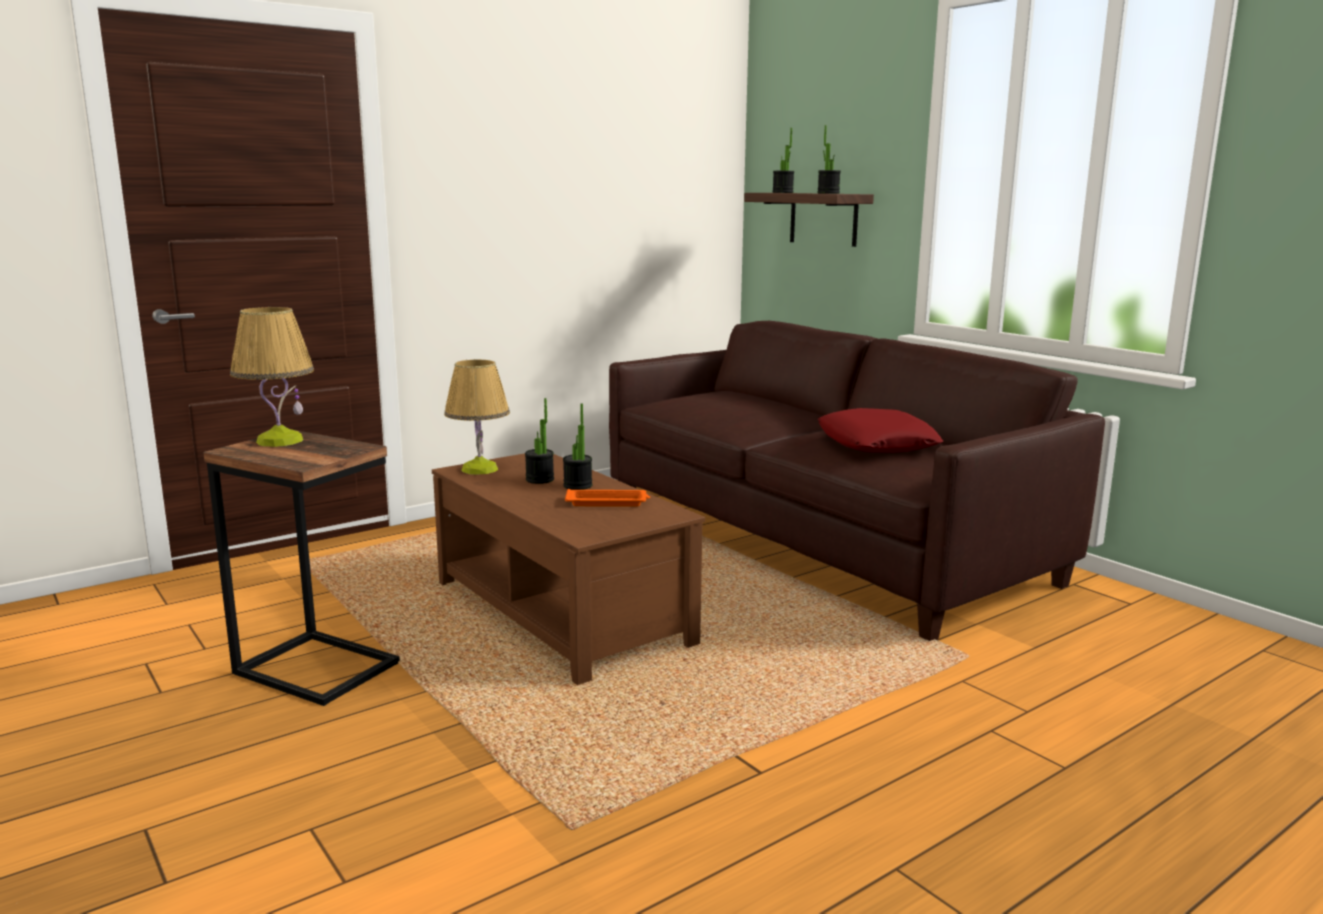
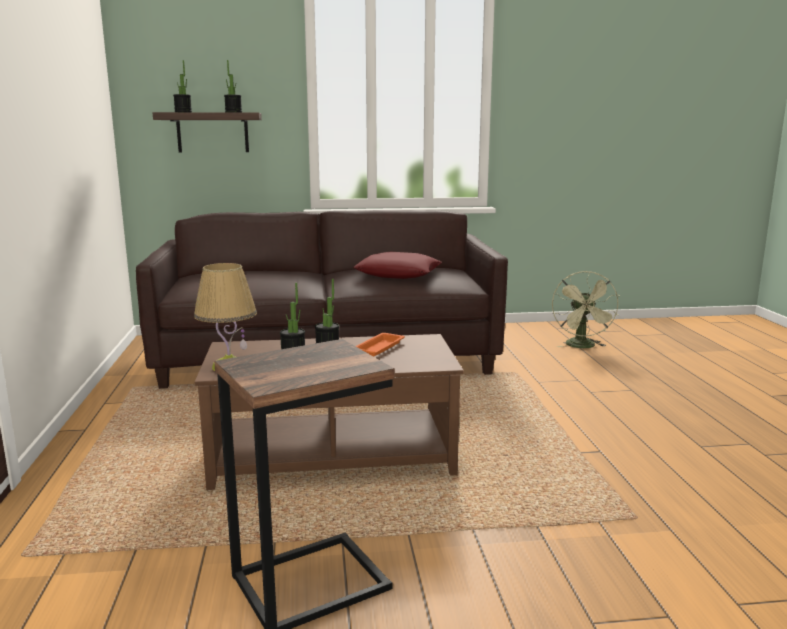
camera: 60 degrees left, 0 degrees up
(279, 441) = (261, 367): table lamp -> none
(1209, 689) = (582, 347): none -> green fan

